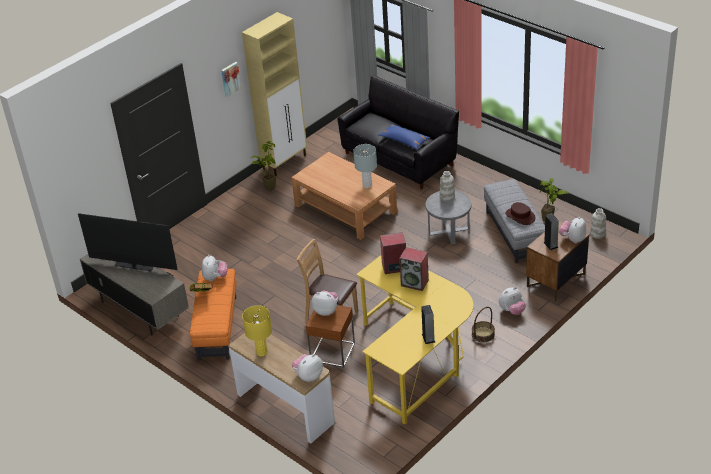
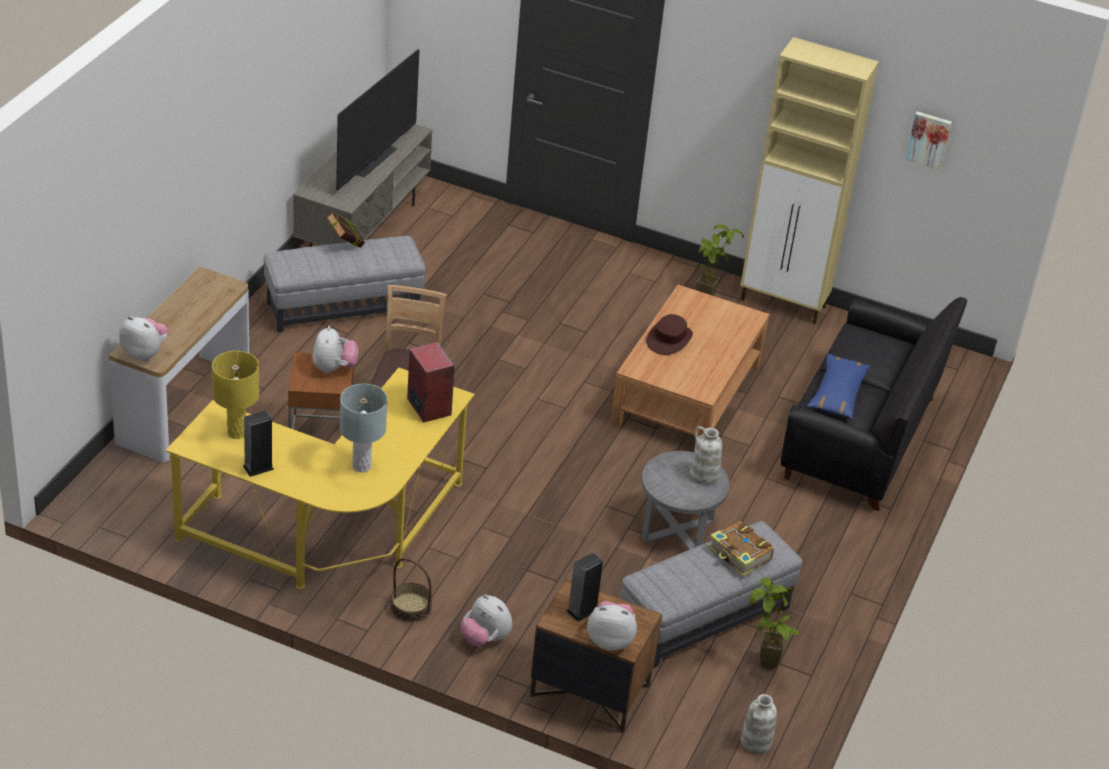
camera: 65 degrees right, 0 degrees up
(134, 266) = (375, 161): television -> television turned 150 degrees counterclockwise
(215, 278) = (391, 250): plush toy -> none
(217, 327) = (343, 307): orange ottoman -> grey ottoman
(230, 78) = (746, 92): picture -> picture (929, 139)
(262, 352) = (189, 300): yellow table lamp -> yellow table lamp (237, 433)
(367, 185) = (693, 372): grey table lamp -> grey table lamp (362, 466)
(415, 282) = (394, 435): speaker -> none
(510, 195) = (739, 556): none -> book
(520, 216) = (680, 575): brown hat -> brown hat (669, 339)

